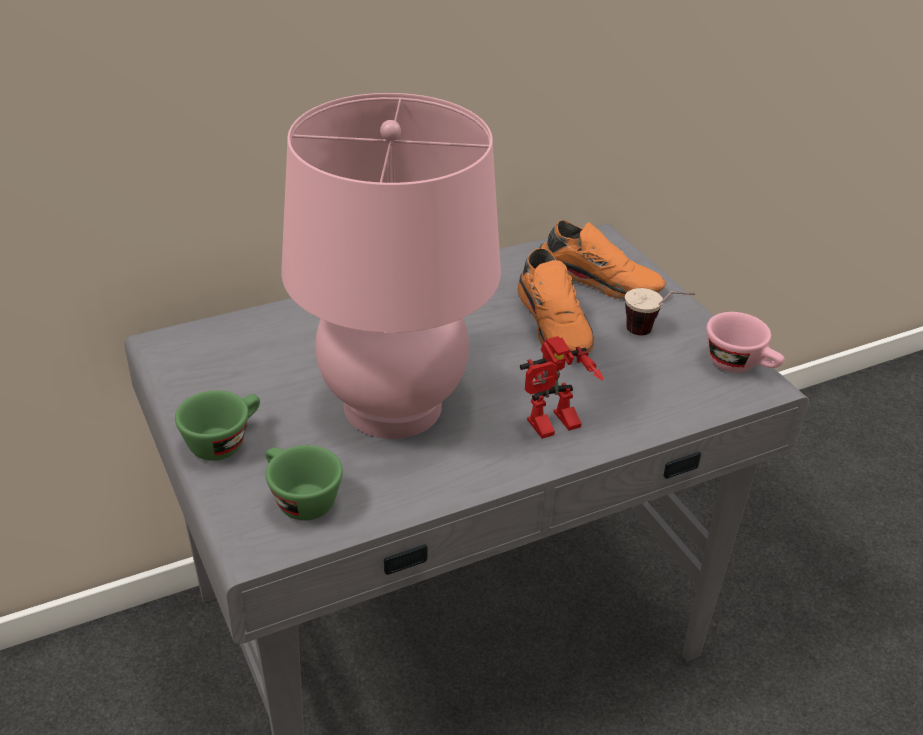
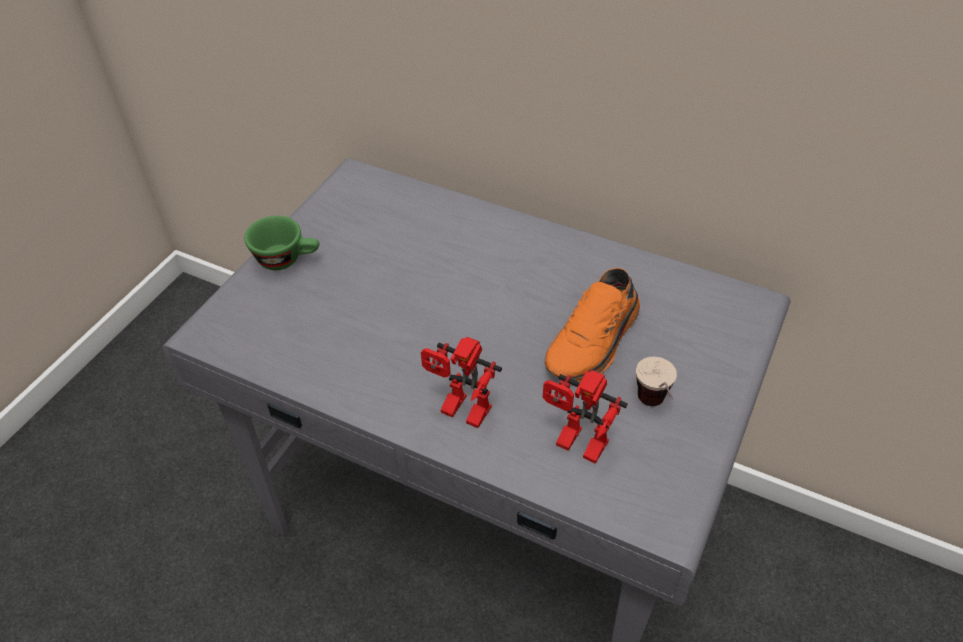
camera: 55 degrees right, 10 degrees up
(298, 499) = (262, 325): green cup -> none
(392, 406) = (397, 312): pink table lamp -> none
(599, 279) = (691, 334): orange shoe -> none
(650, 387) = (576, 446): none -> toy robot
(740, 365) = (680, 494): pink cup -> none

